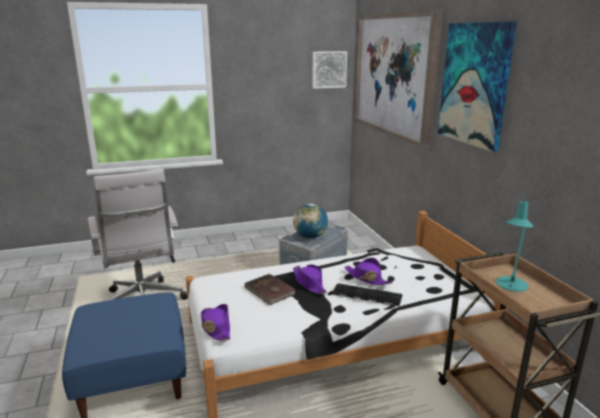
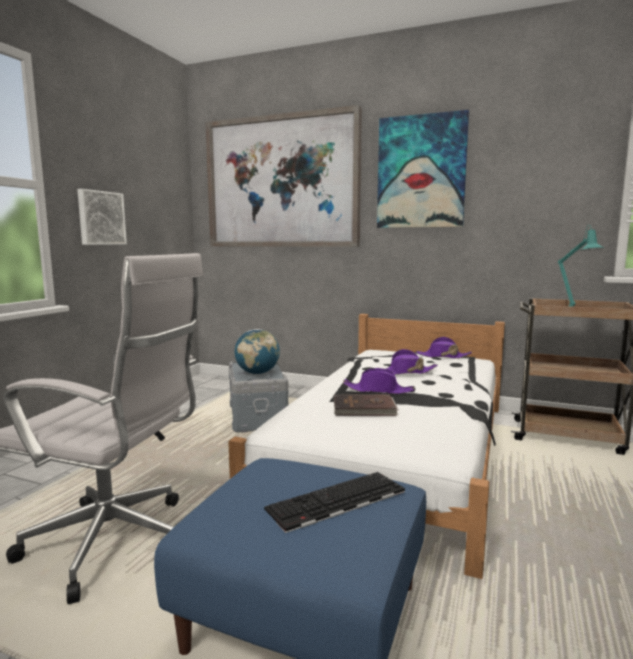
camera: 50 degrees left, 10 degrees down
(216, 327) = (409, 452): purple hat -> purple hat (443, 356)
(328, 69) = (171, 185): picture -> picture (101, 218)
(366, 295) = (437, 380): keyboard -> keyboard (336, 501)

